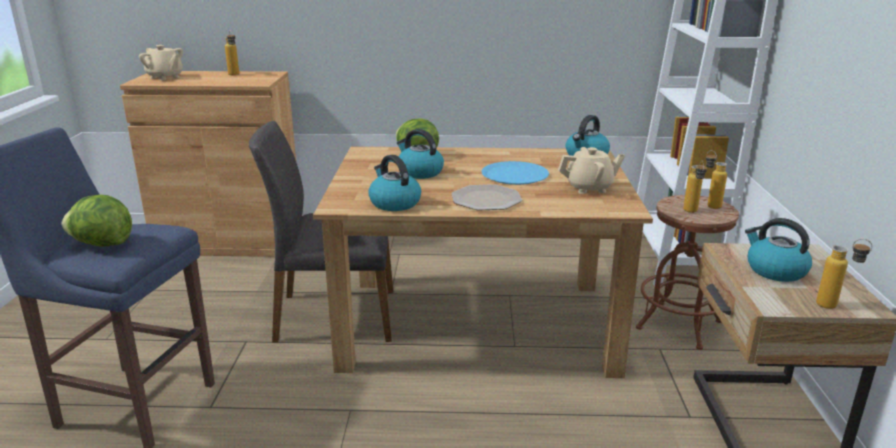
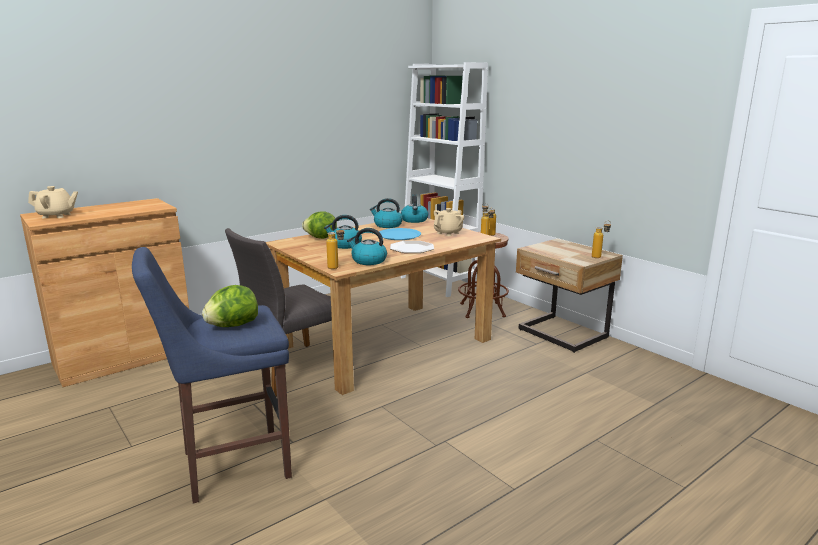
camera: 40 degrees left, 5 degrees down
(234, 75) = (120, 206): bottle -> bottle (337, 268)
(775, 270) = (560, 251): kettle -> kettle (387, 225)

